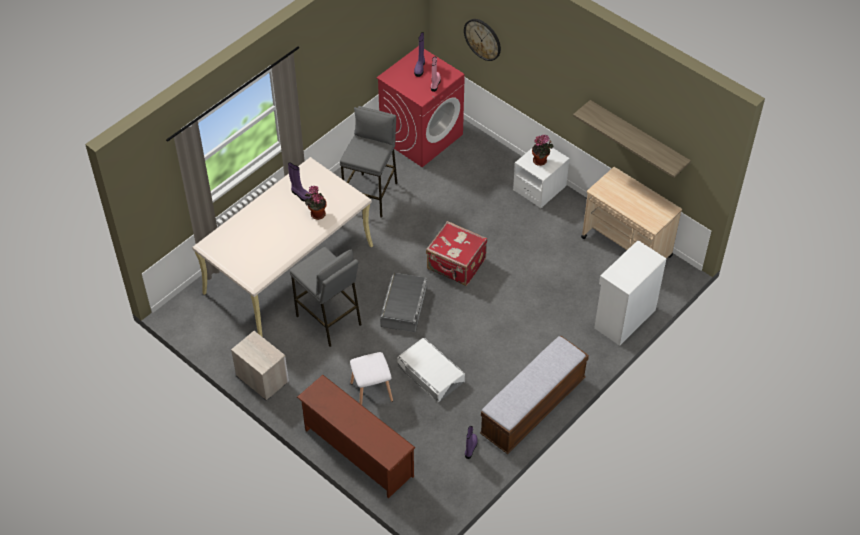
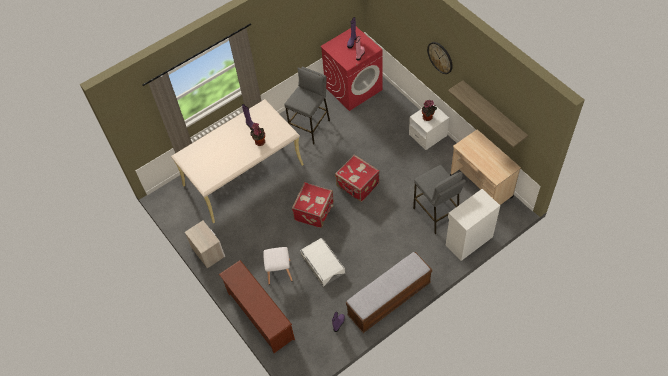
camera: 15 degrees right, 5 degrees up
(329, 320) = (262, 215): grey stool -> grey stool (436, 214)
(403, 306) = (315, 211): grey storage box -> red suitcase
(482, 39) = (395, 26): wall clock -> wall clock (440, 57)

